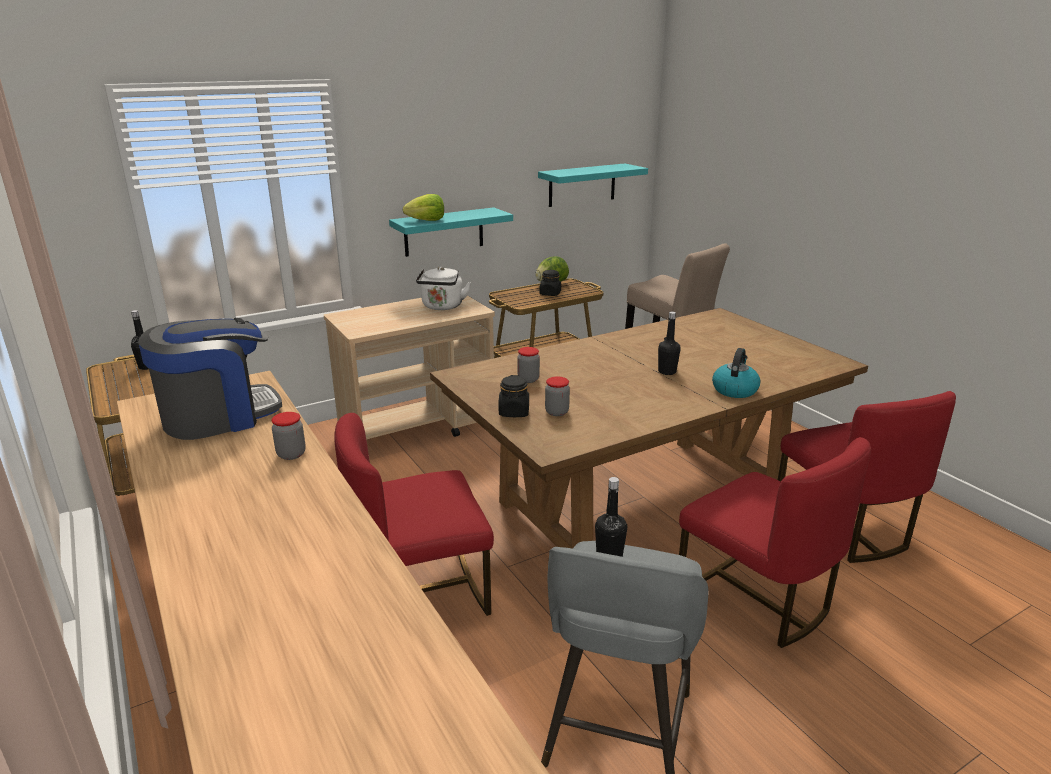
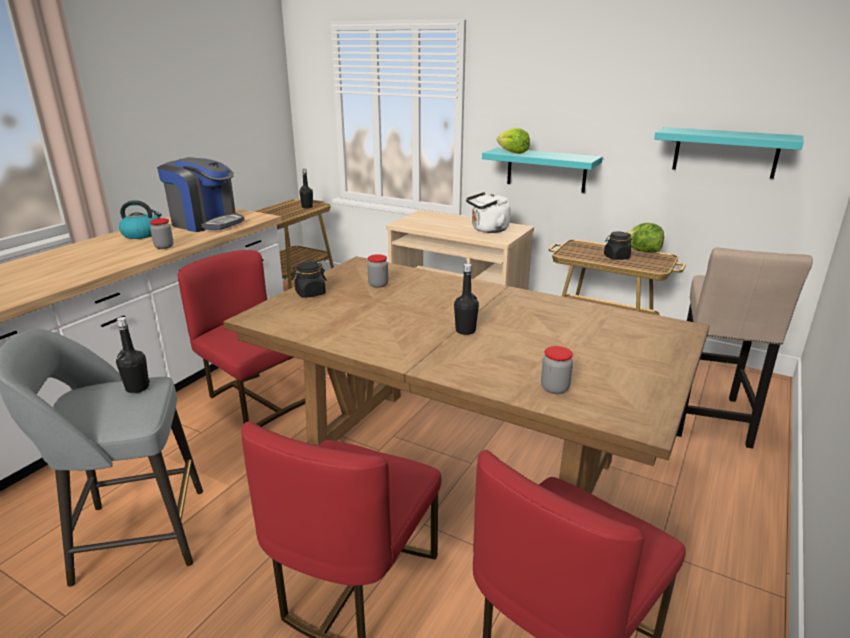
camera: 60 degrees right, 0 degrees up
(557, 412) = (324, 306): jar -> jar (554, 388)
(734, 389) = (460, 370): kettle -> kettle (141, 234)

